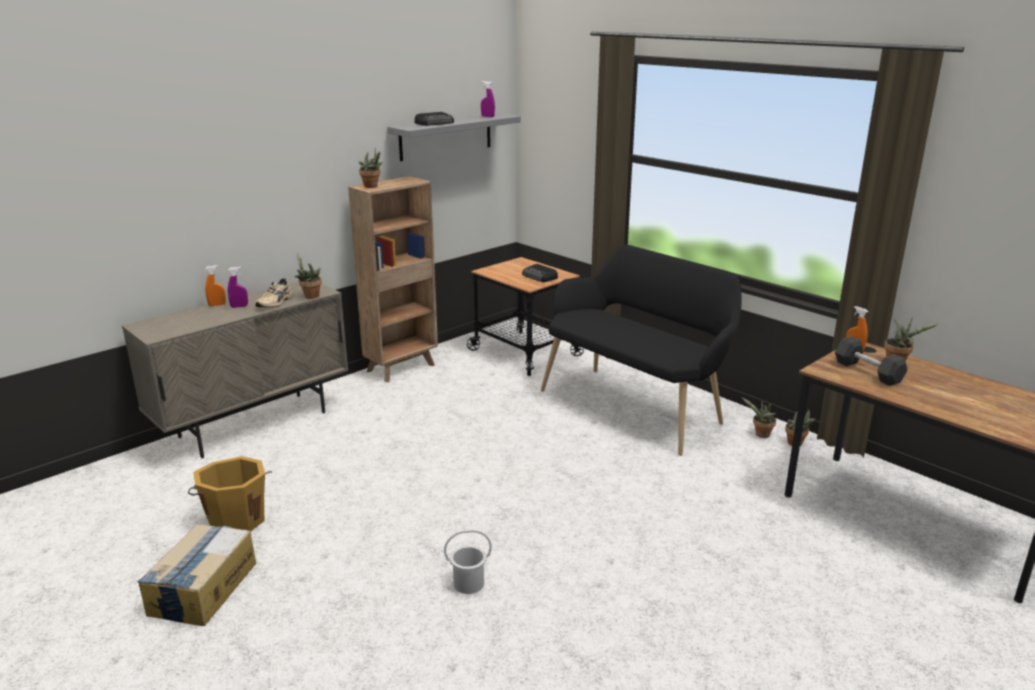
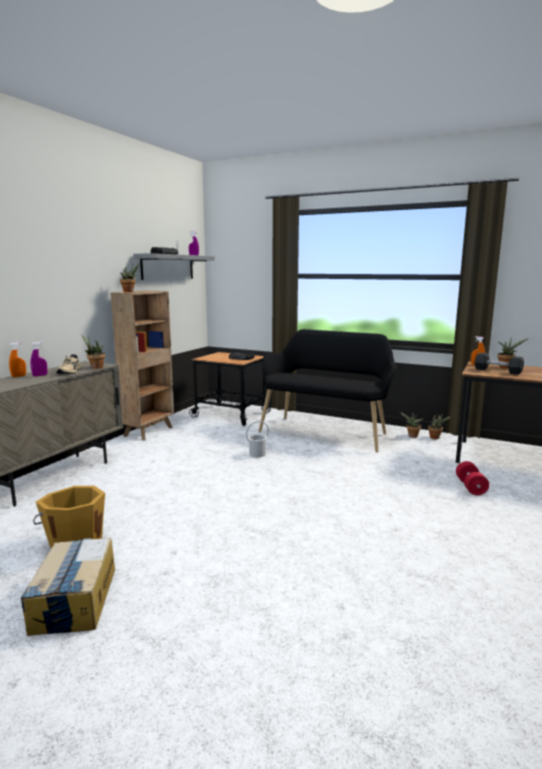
camera: 20 degrees left, 10 degrees down
(468, 583) = (304, 547): white bucket -> white bucket (257, 454)
(765, 542) = (470, 487): none -> red dumbbell

